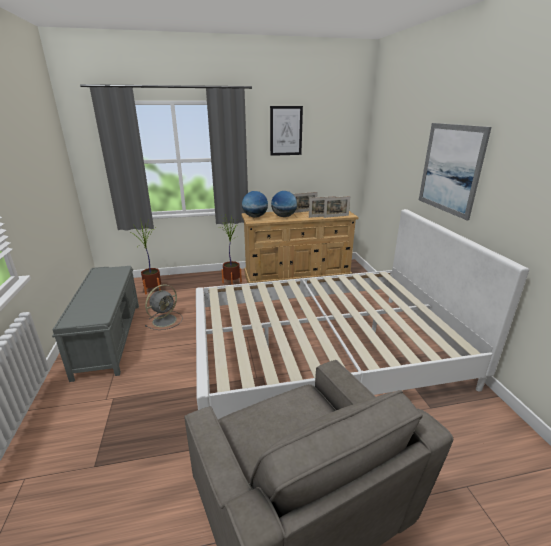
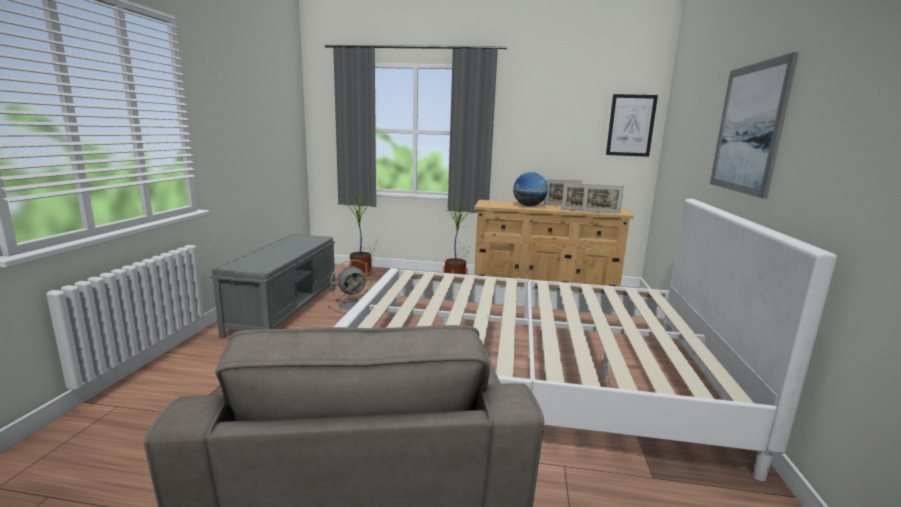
camera: 20 degrees right, 10 degrees down
(255, 217) = (492, 203): globe -> none
(286, 131) = (548, 102): picture -> picture (631, 125)

